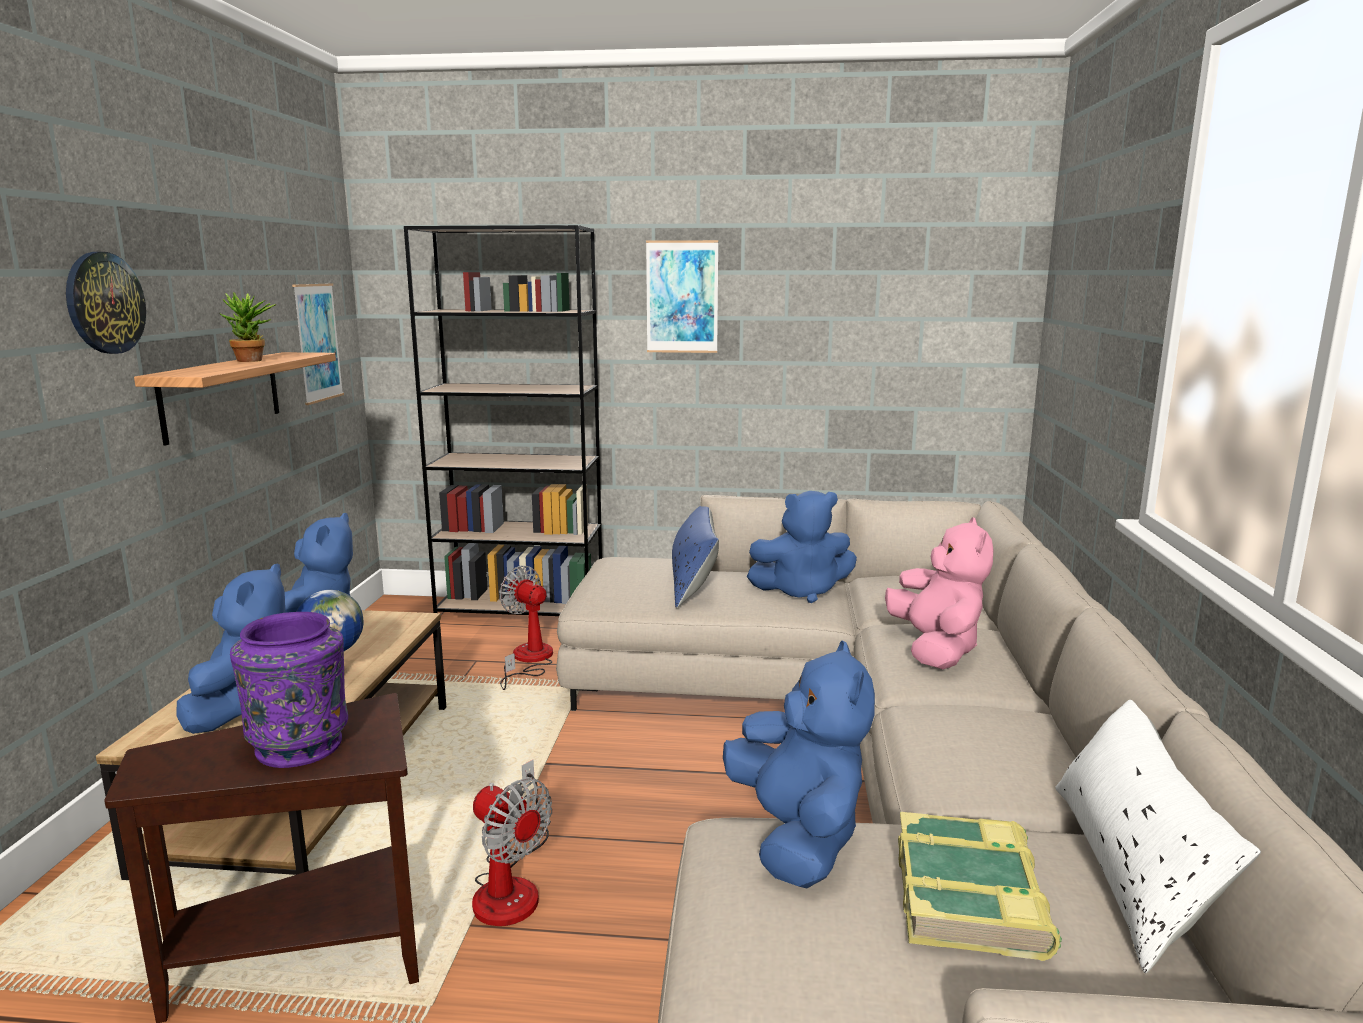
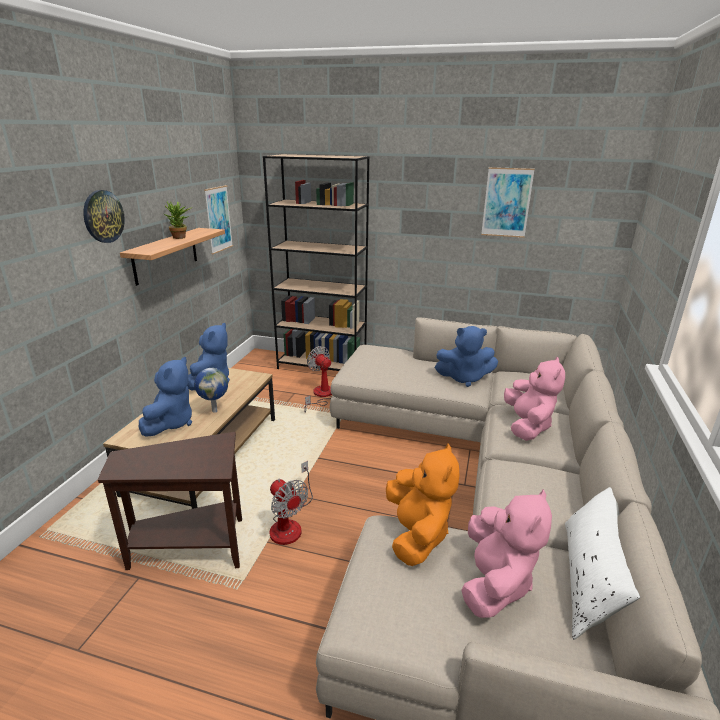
camera: 10 degrees right, 10 degrees up
(299, 745) = (185, 458): purple vase -> none
(682, 297) = (417, 198): picture -> picture (506, 202)
(693, 581) = (406, 366): blue pillow -> none
(797, 837) = (417, 535): blue plush toy -> orange plush toy
(971, 896) = (495, 583): book -> pink plush toy

